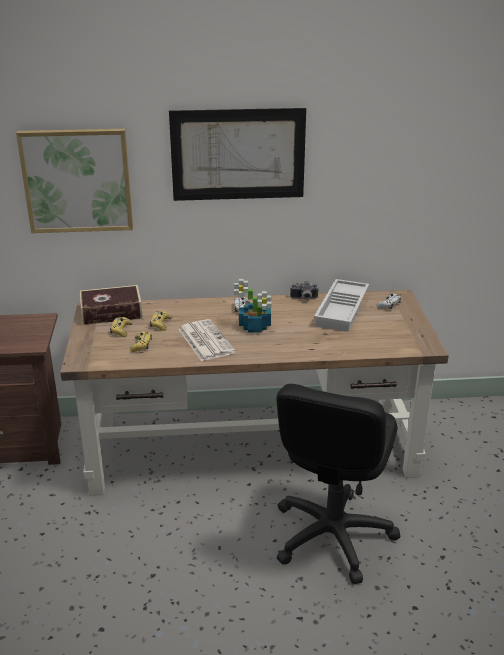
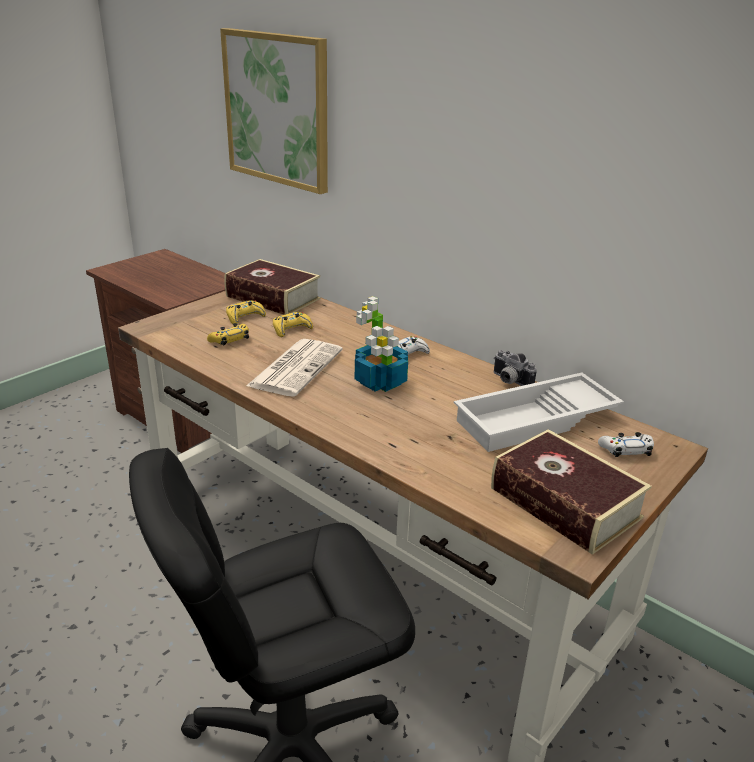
camera: 45 degrees right, 0 degrees up
(238, 154) = (458, 105): picture -> none
(402, 335) = (564, 503): none -> book

